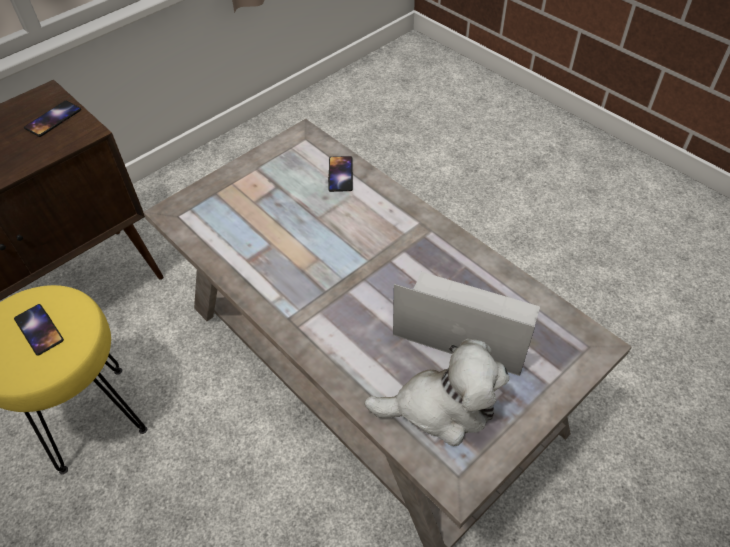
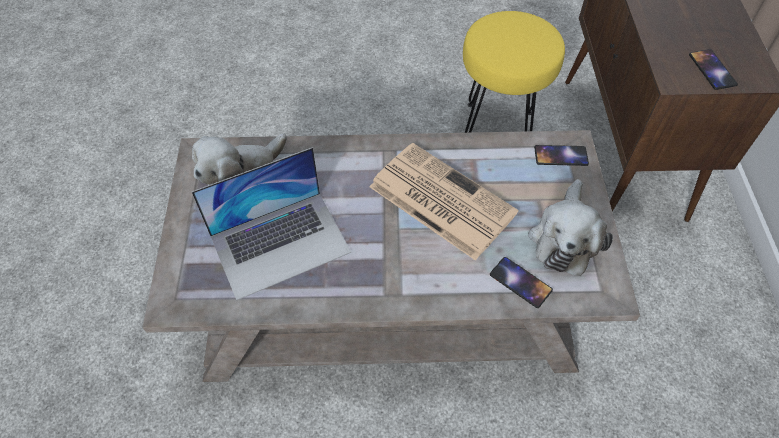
camera: 130 degrees right, 5 degrees up
(39, 329) = (515, 43): phone -> phone (561, 156)
(278, 173) = (564, 238): none -> plush toy
(313, 254) = (439, 199): none -> newspaper

